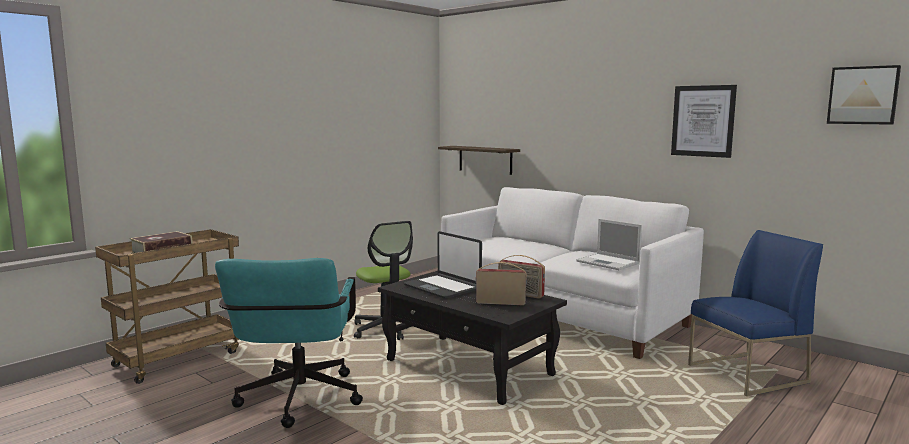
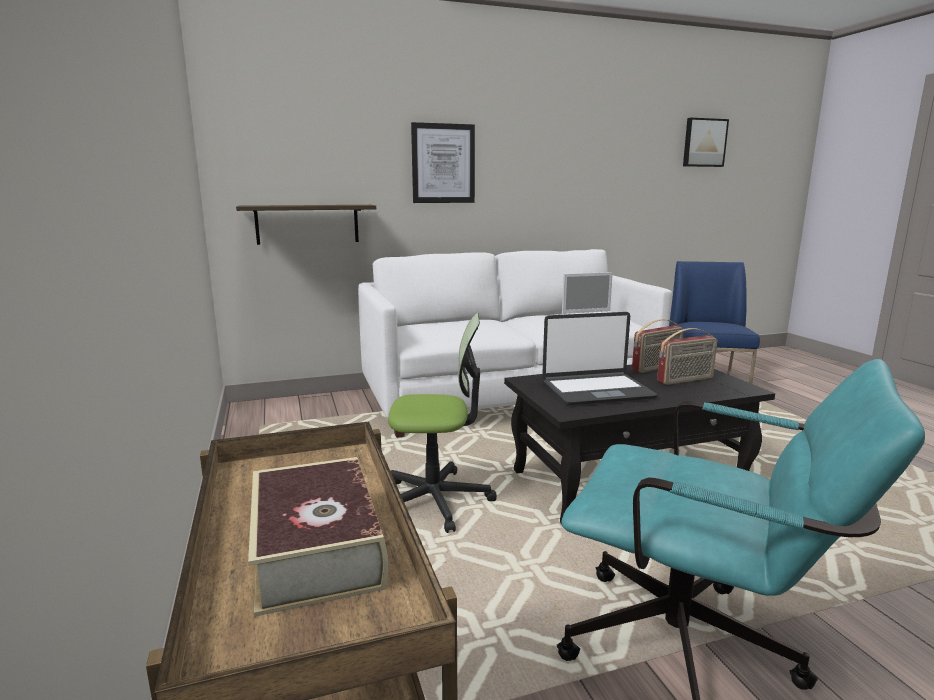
camera: 60 degrees left, 5 degrees up
(500, 302) = (685, 380): radio -> radio turned 150 degrees counterclockwise
(703, 121) = (591, 164): picture -> picture (443, 163)

